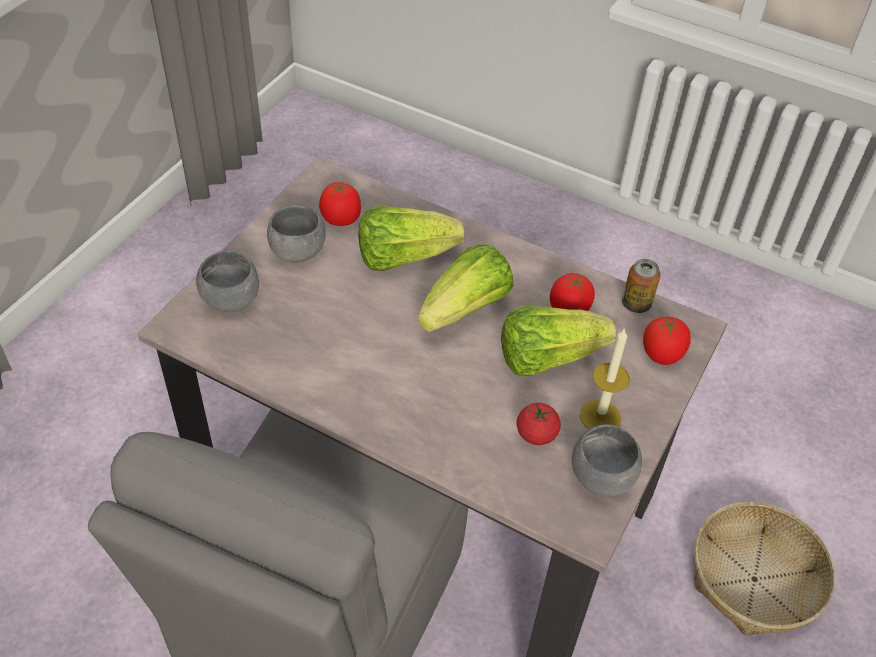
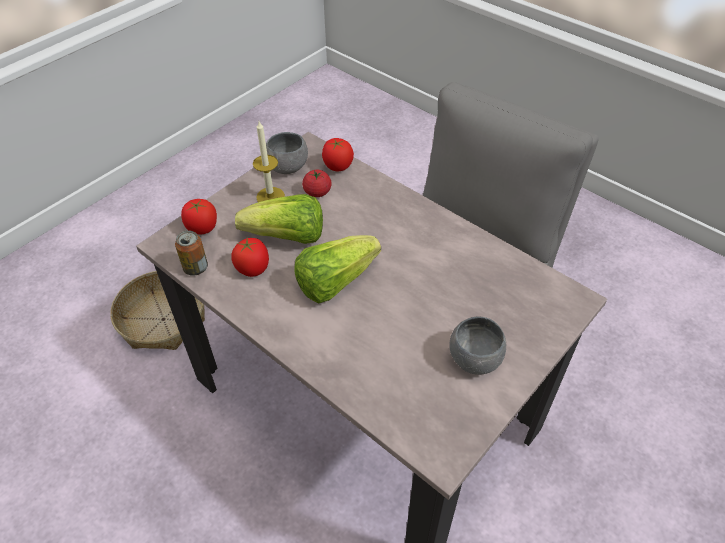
camera: 165 degrees left, 0 degrees up
(230, 299) = (533, 317): grey bowl -> none
(341, 219) = (429, 391): tomato -> tomato (337, 166)
(404, 256) = (375, 338): lettuce -> none

